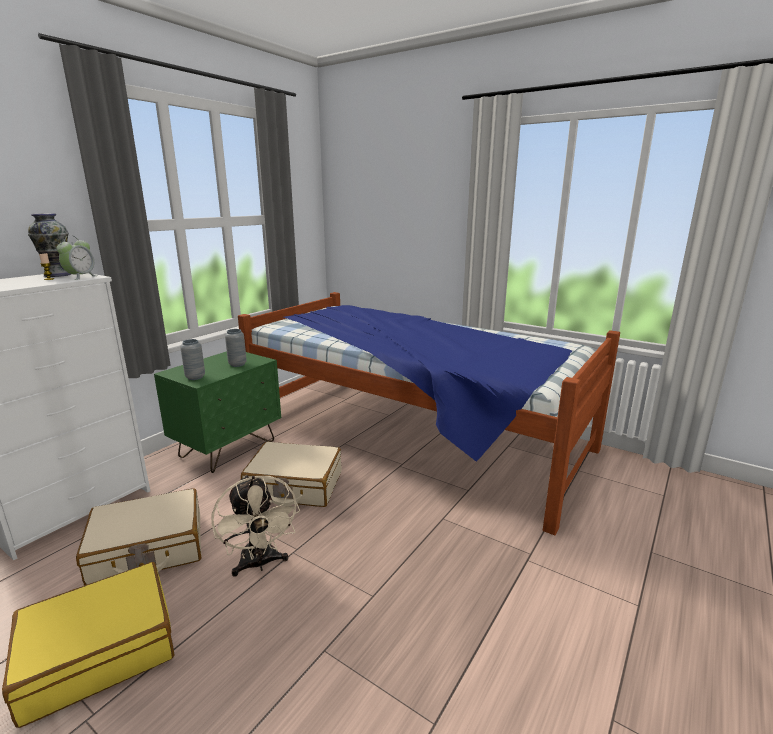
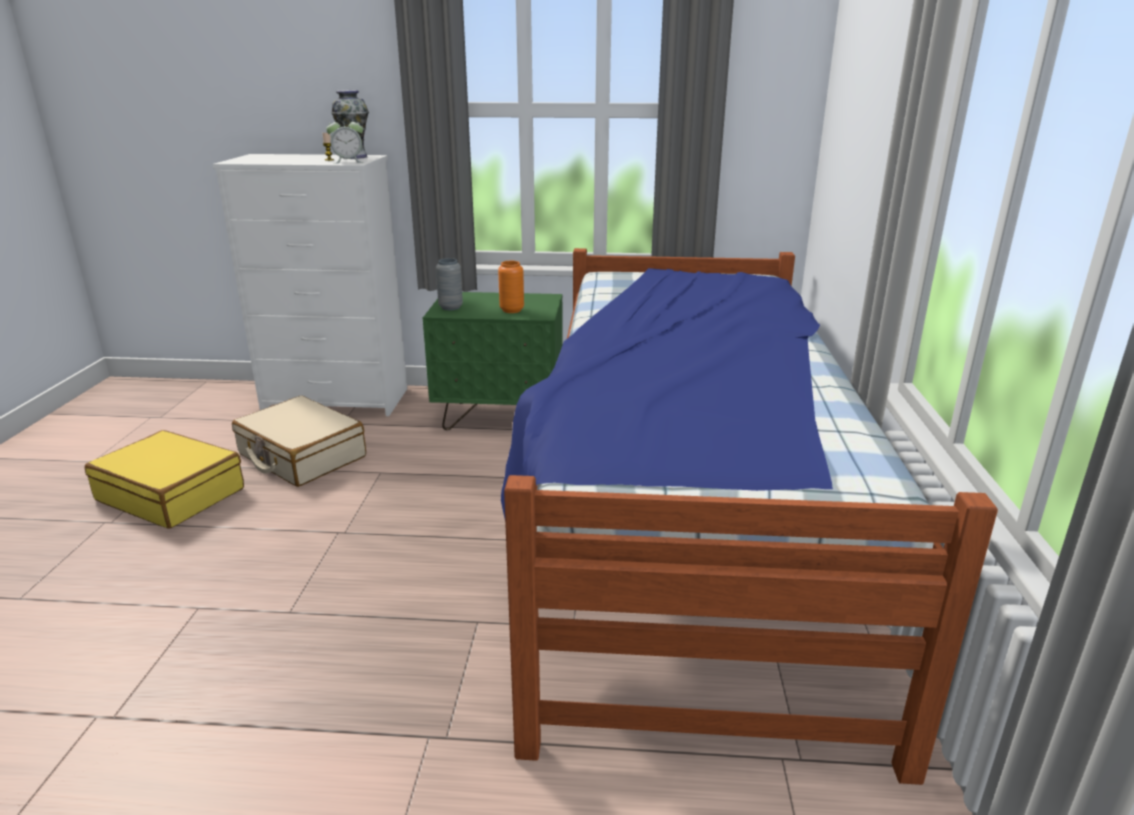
camera: 60 degrees right, 5 degrees up
(237, 364) = (512, 310): grey vase -> orange vase
(260, 564) = (309, 520): beige fan -> none
(294, 486) = (462, 485): beige suitcase -> none

